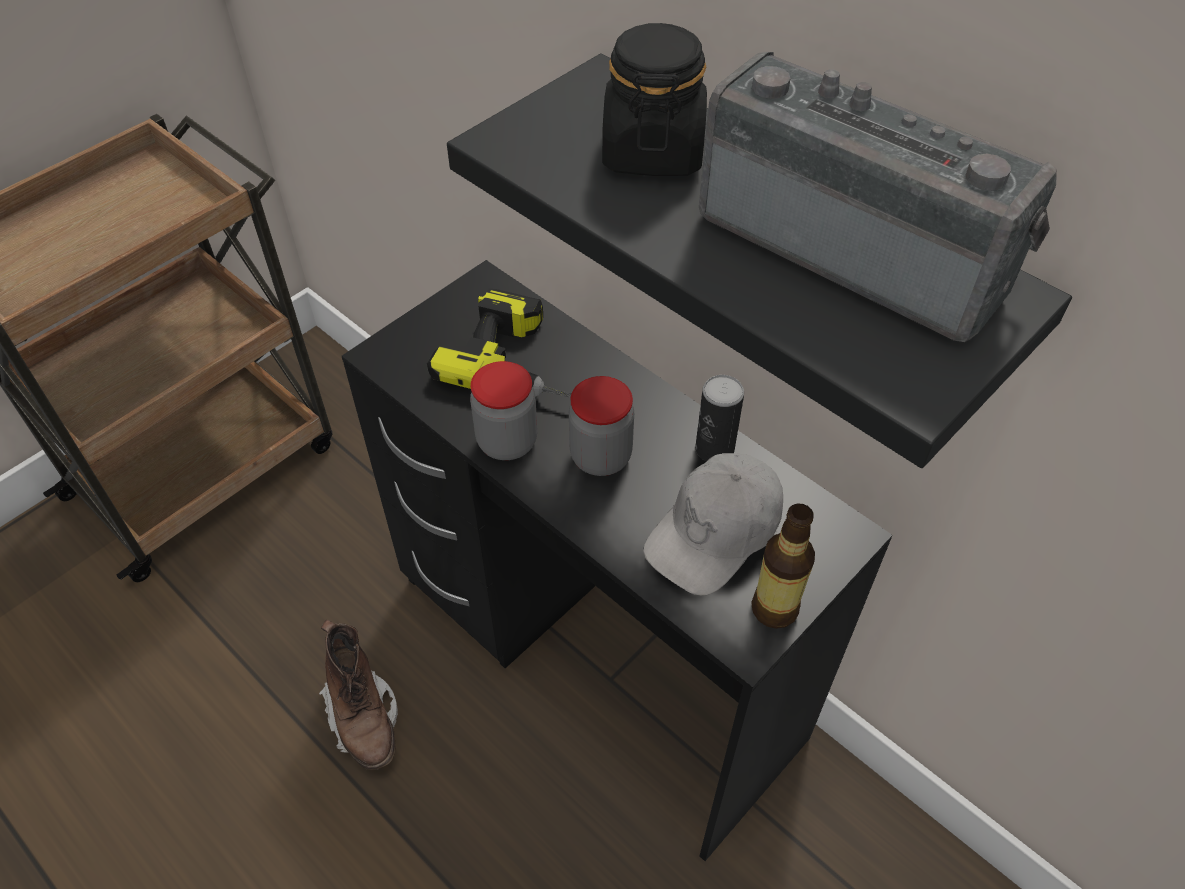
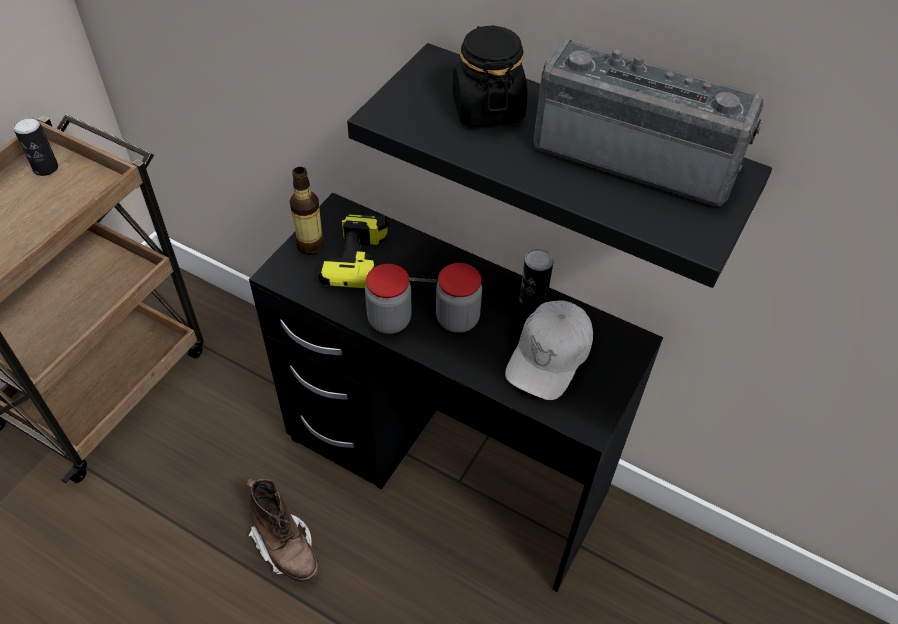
camera: 15 degrees left, 0 degrees up
(144, 179) = (46, 168): none -> can
(774, 609) = (601, 399): bottle -> bottle (310, 245)

